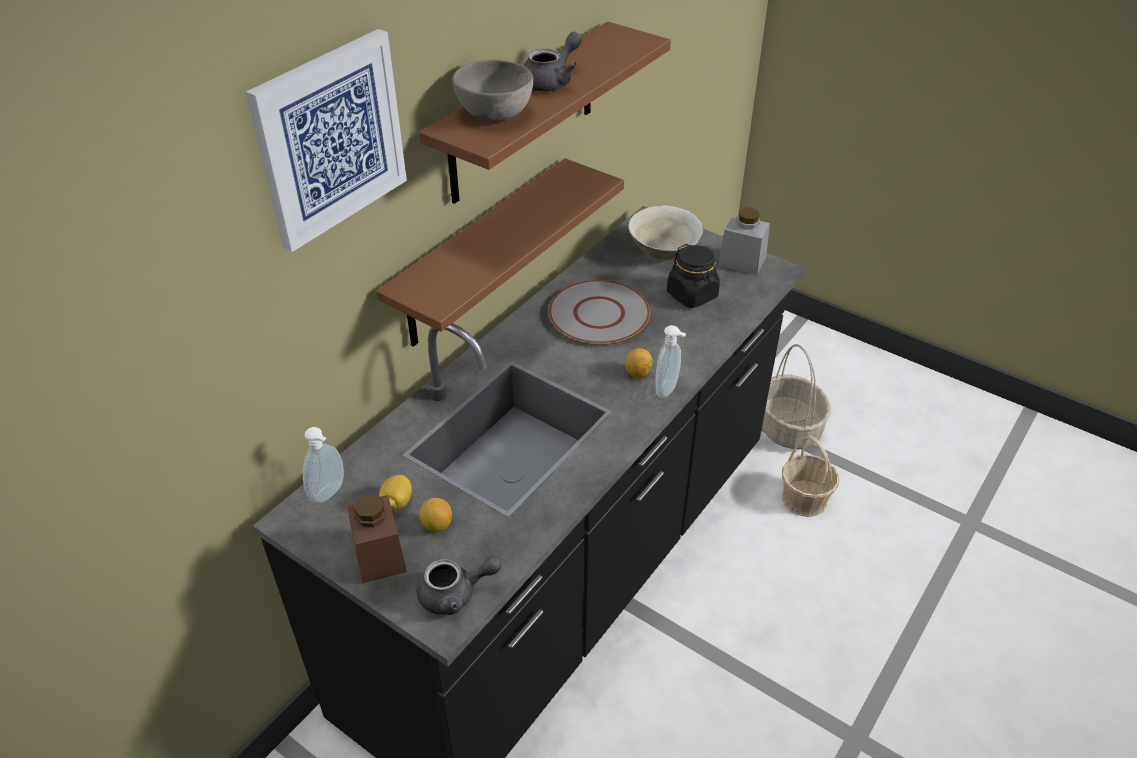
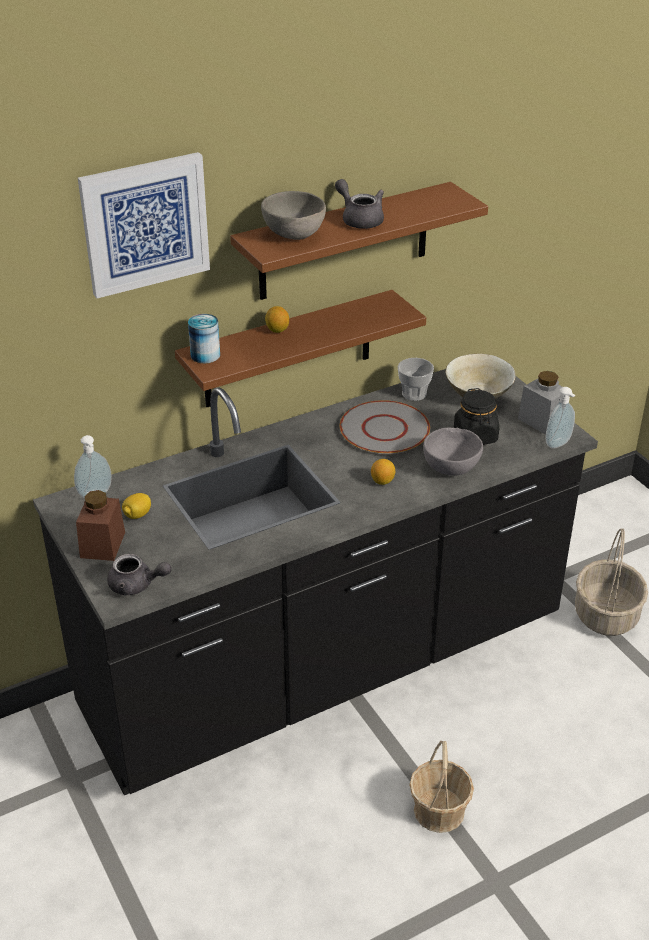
camera: 25 degrees right, 5 degrees down
(418, 287) = (205, 355): none -> can
(437, 525) = (154, 538): lemon -> lemon (277, 330)
(552, 81) = (359, 219): grey teapot -> grey teapot turned 105 degrees counterclockwise
(600, 267) = (414, 394): none -> cup
(668, 390) = (397, 500): soap dispenser -> soap dispenser (559, 444)
(695, 337) = (452, 468): none -> grey bowl
(804, 499) = (580, 678): basket -> basket (439, 810)

